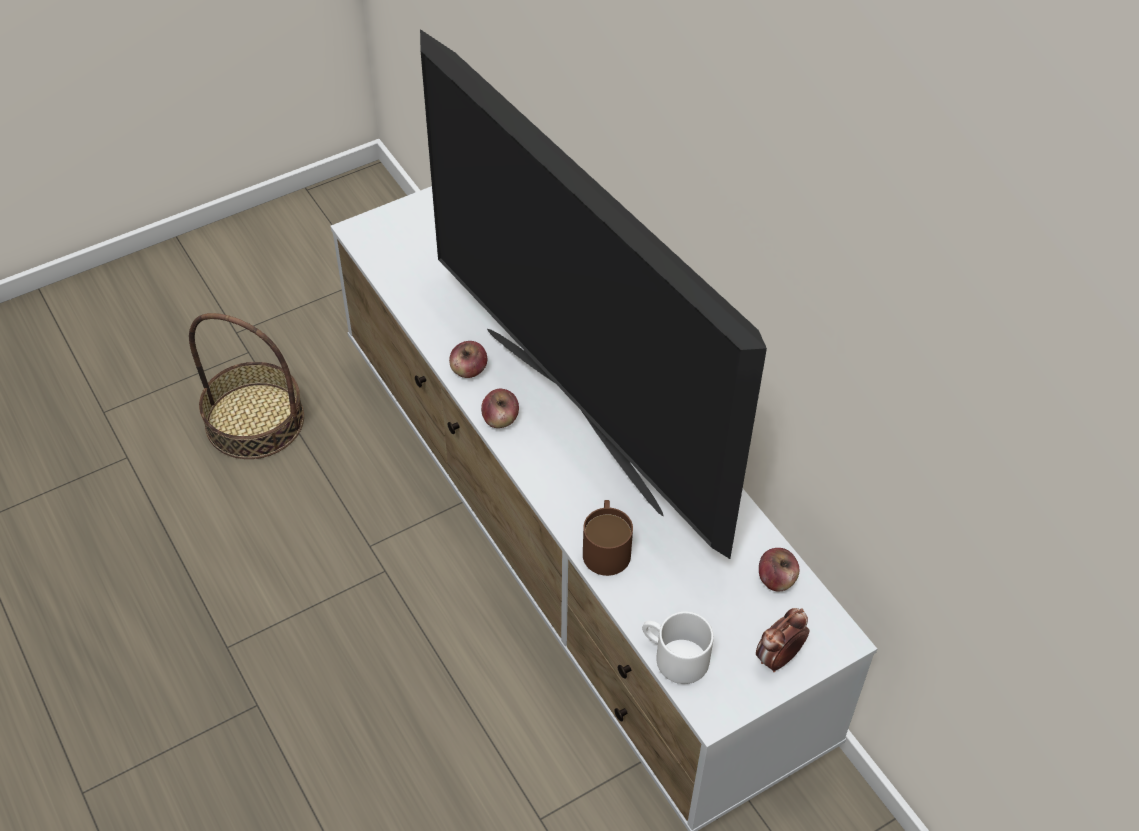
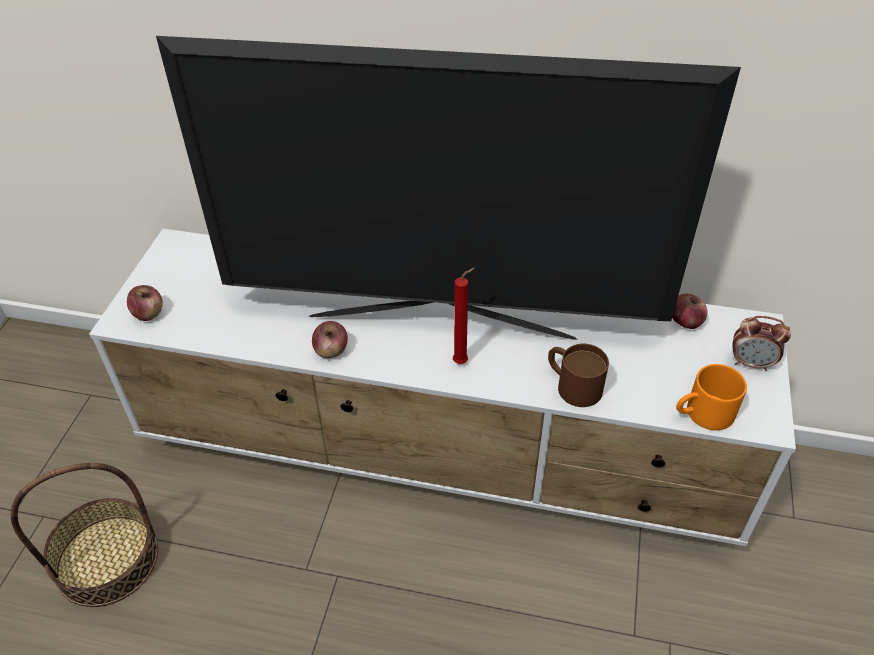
camera: 45 degrees left, 5 degrees down
(500, 419) = (396, 364): apple -> apple (149, 313)
(549, 458) = (462, 362): none -> red candle
(673, 657) = (703, 414): white mug -> orange mug
(778, 658) = (751, 363): alarm clock -> alarm clock turned 75 degrees counterclockwise

